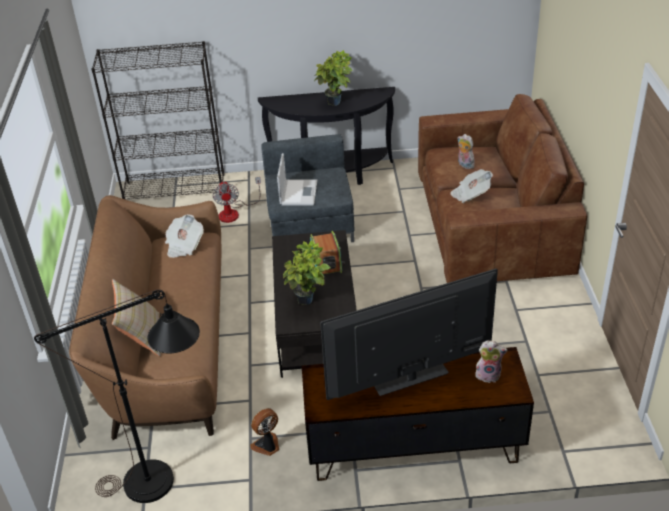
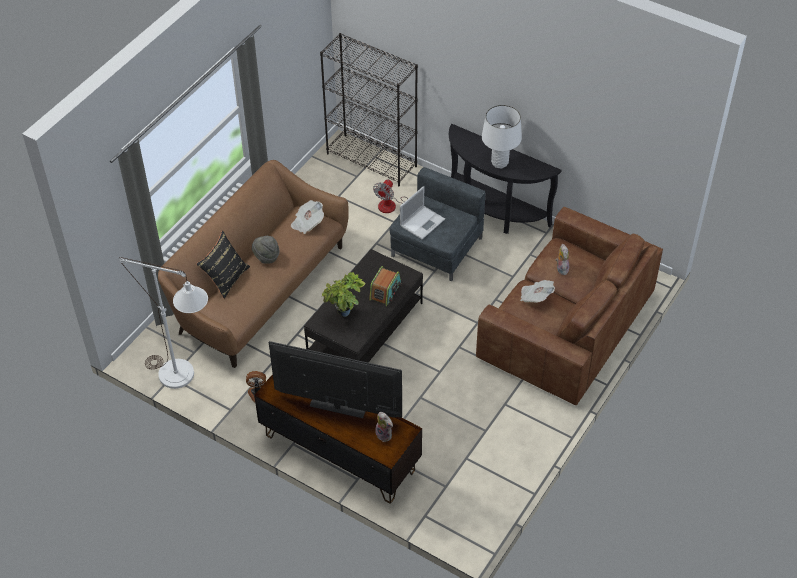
camera: 35 degrees right, 10 degrees up
(142, 337) = (226, 278): beige pillow -> black pillow
(163, 481) = (184, 379): black floor lamp -> white floor lamp
(169, 295) = (266, 257): none -> grey hat
(336, 104) = (499, 163): potted plant -> white table lamp

